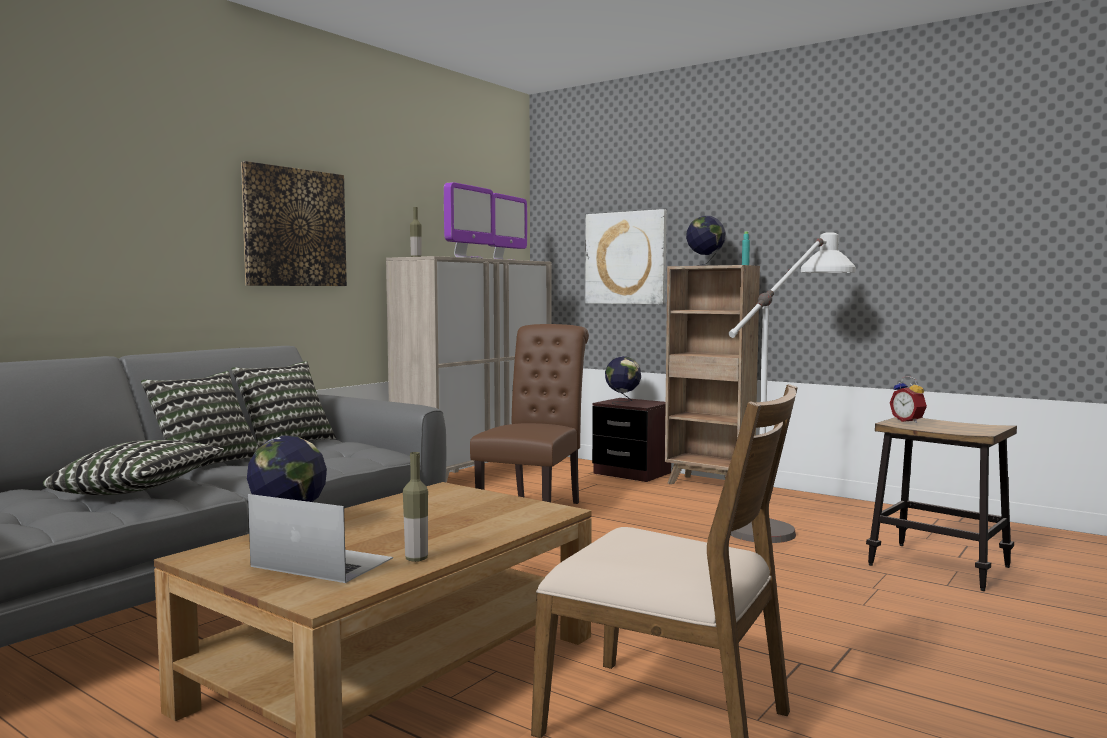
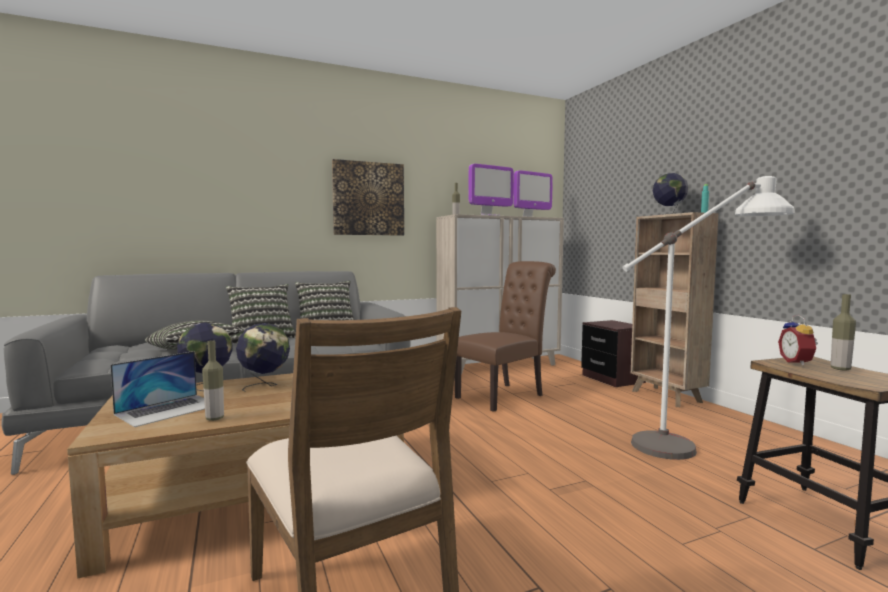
camera: 30 degrees right, 0 degrees up
(322, 562) = (168, 409): laptop -> laptop turned 75 degrees clockwise
(622, 402) = (606, 323): globe -> globe (264, 386)
(626, 258) = (621, 213): picture -> none
(940, 423) = (840, 369): none -> bottle

